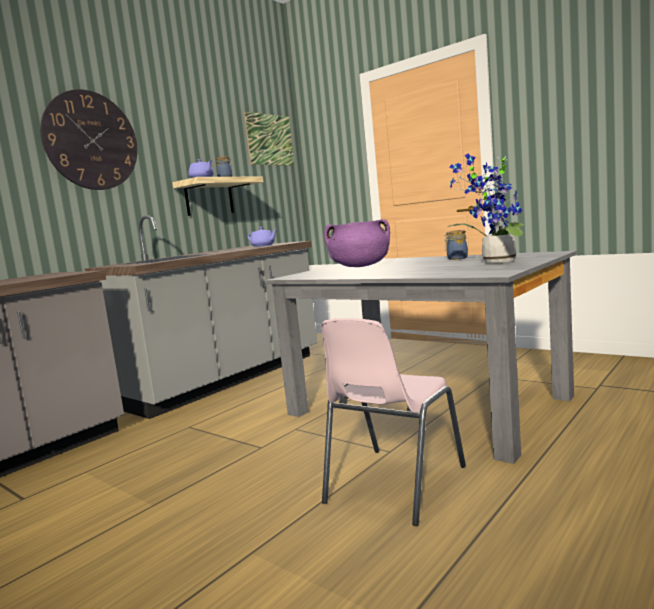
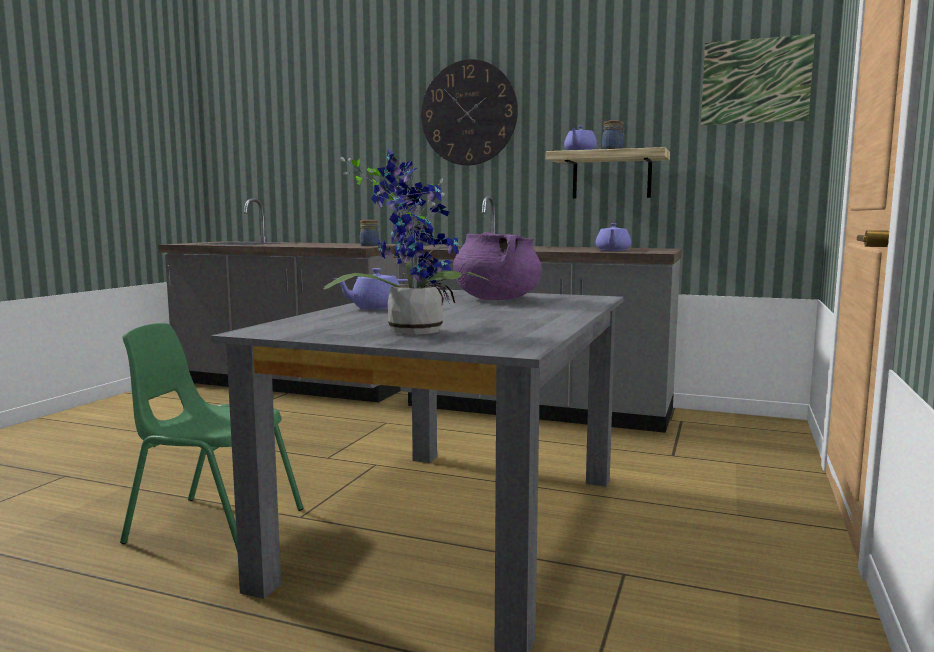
camera: 70 degrees right, 0 degrees up
(387, 273) = (375, 308): none -> purple teapot
(393, 485) = (213, 526): pink chair -> green chair
(456, 258) = (521, 319): jar -> jar (369, 245)

